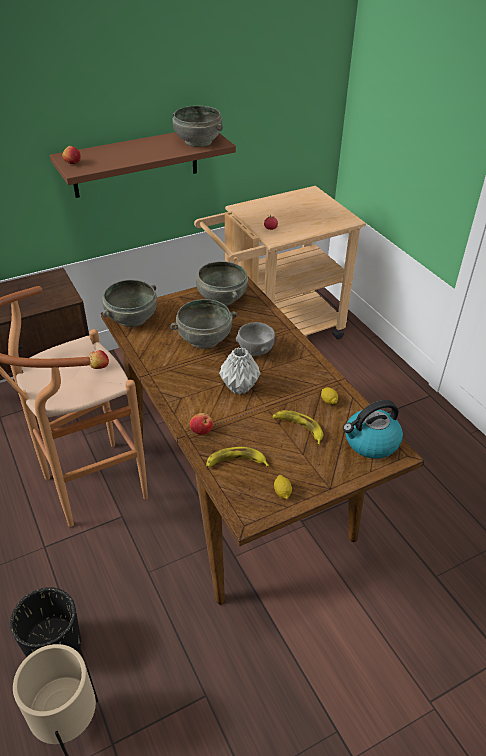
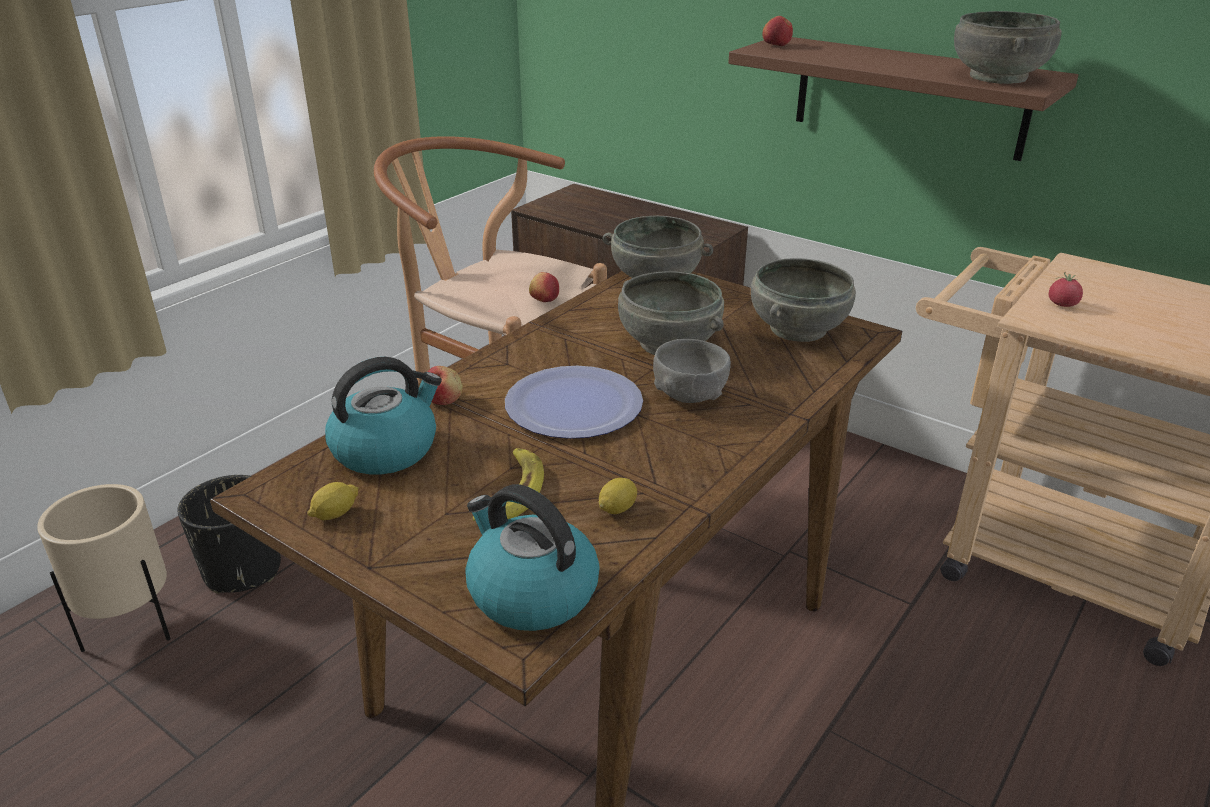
camera: 65 degrees right, 10 degrees down
(236, 462) = (386, 449): banana -> kettle
(239, 388) = (573, 405): grey vase -> plate

